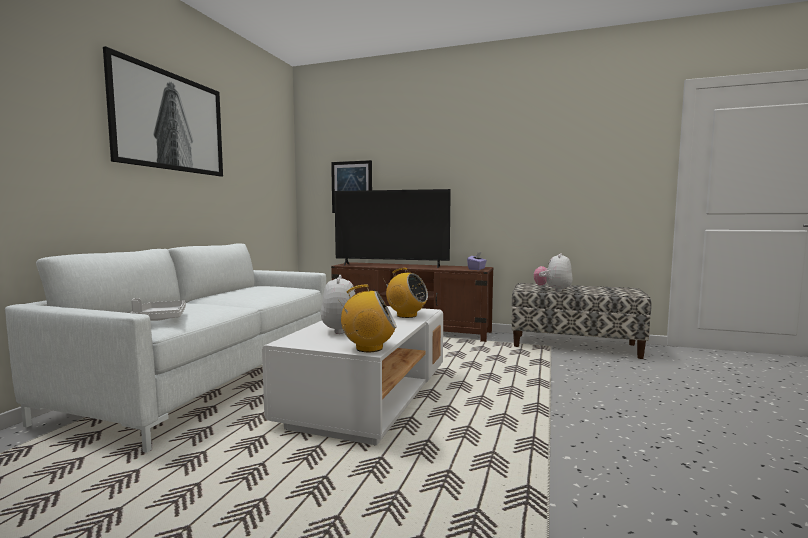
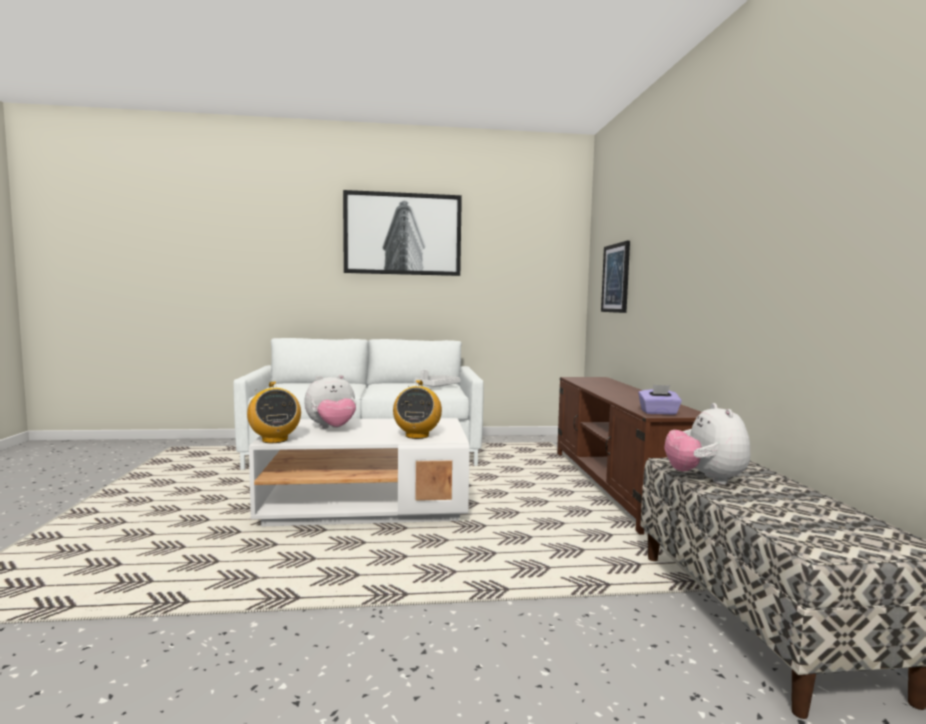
camera: 65 degrees right, 0 degrees up
(160, 319) = (288, 387): white tray -> white tray (437, 386)
(391, 265) = (607, 387): television -> none
(553, 290) = (705, 479): plush toy -> plush toy turned 90 degrees counterclockwise

